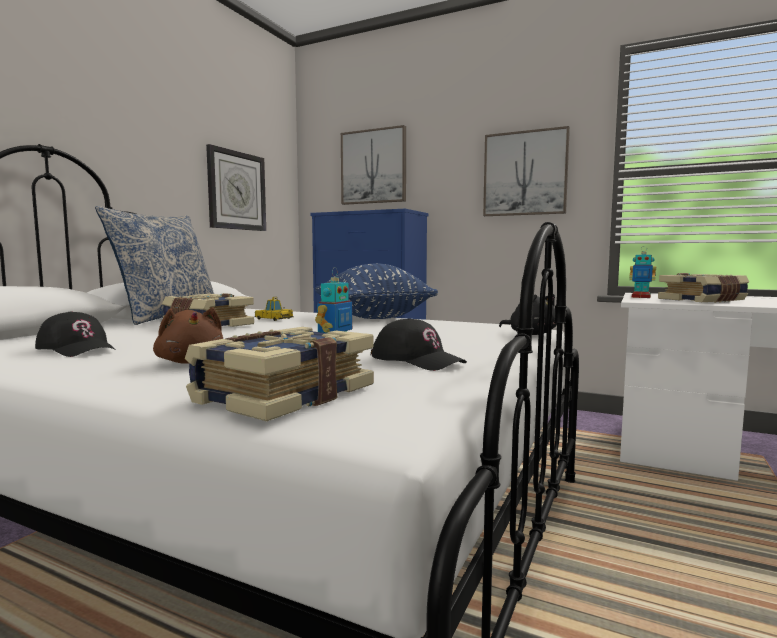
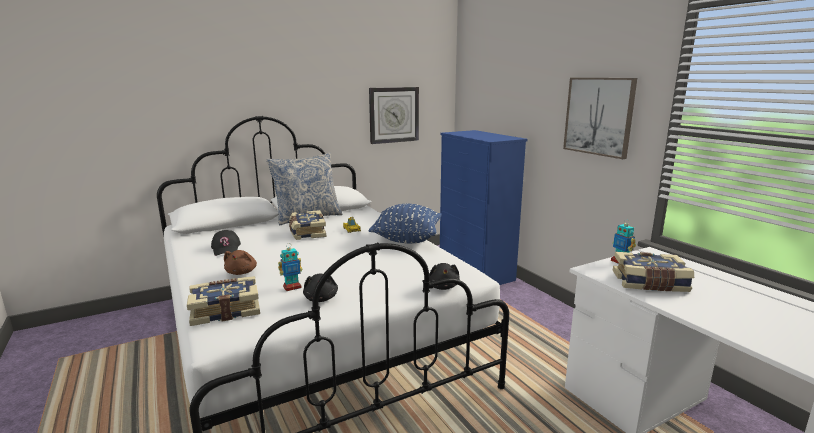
camera: 35 degrees right, 10 degrees up
(373, 166) = (498, 92): picture -> none
(417, 360) = (321, 298): black cap -> black plush toy

